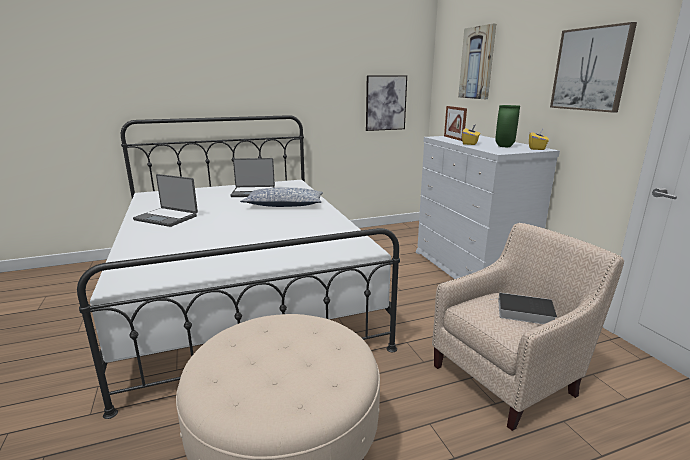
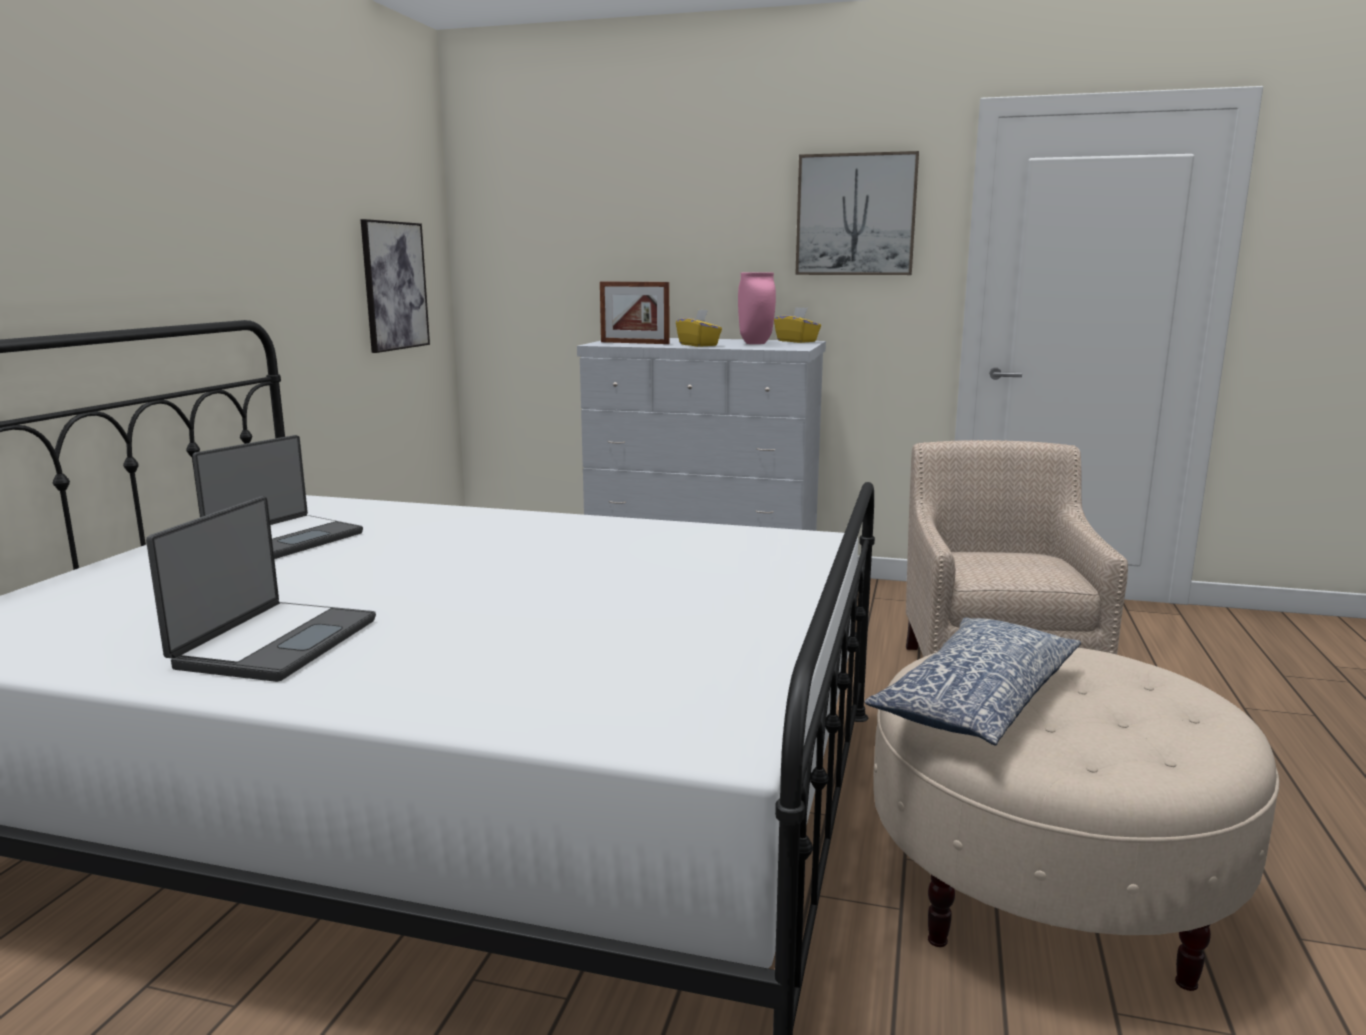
camera: 55 degrees left, 5 degrees down
(167, 218) = (274, 643): laptop -> laptop turned 45 degrees counterclockwise
(284, 205) = (455, 536): pillow -> pillow (976, 700)
(477, 63) = (596, 202): picture -> none
(503, 146) = (754, 343): green vase -> pink vase
(523, 312) = (1019, 556): book -> none

